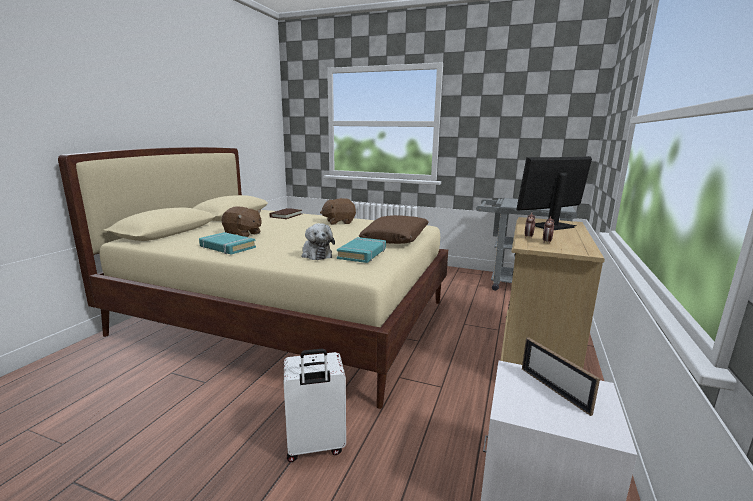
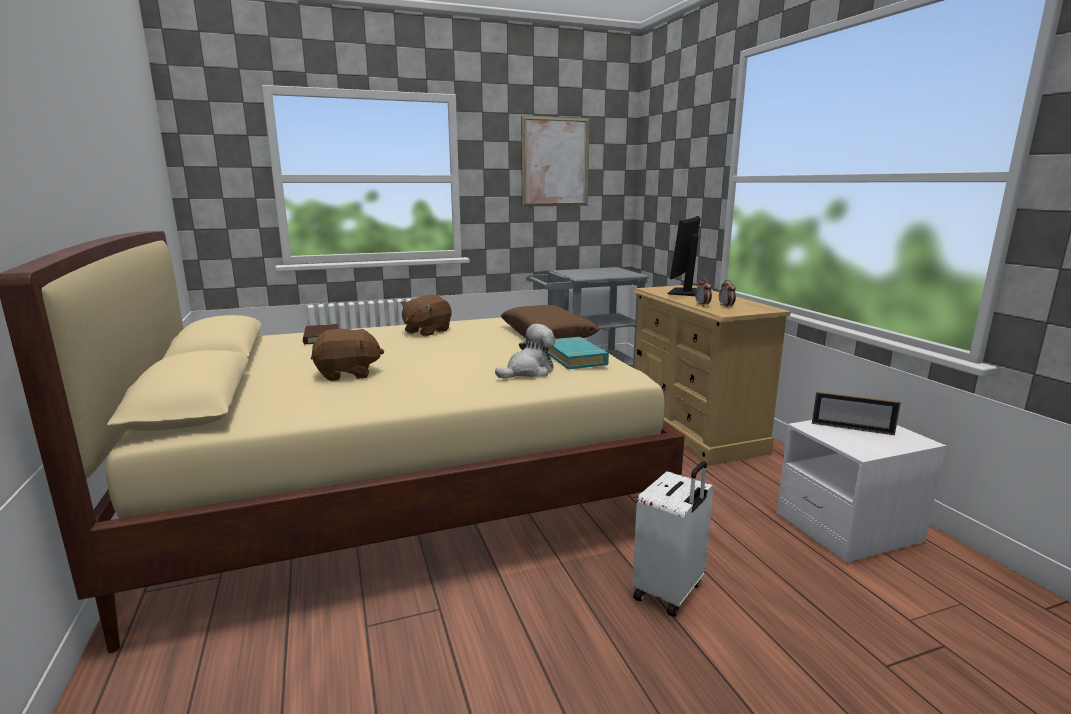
camera: 40 degrees left, 0 degrees up
(227, 247) = (387, 394): turquoise book -> none
(316, 254) = (529, 371): plush toy -> plush toy turned 60 degrees counterclockwise
(520, 110) = (555, 162): none -> picture

